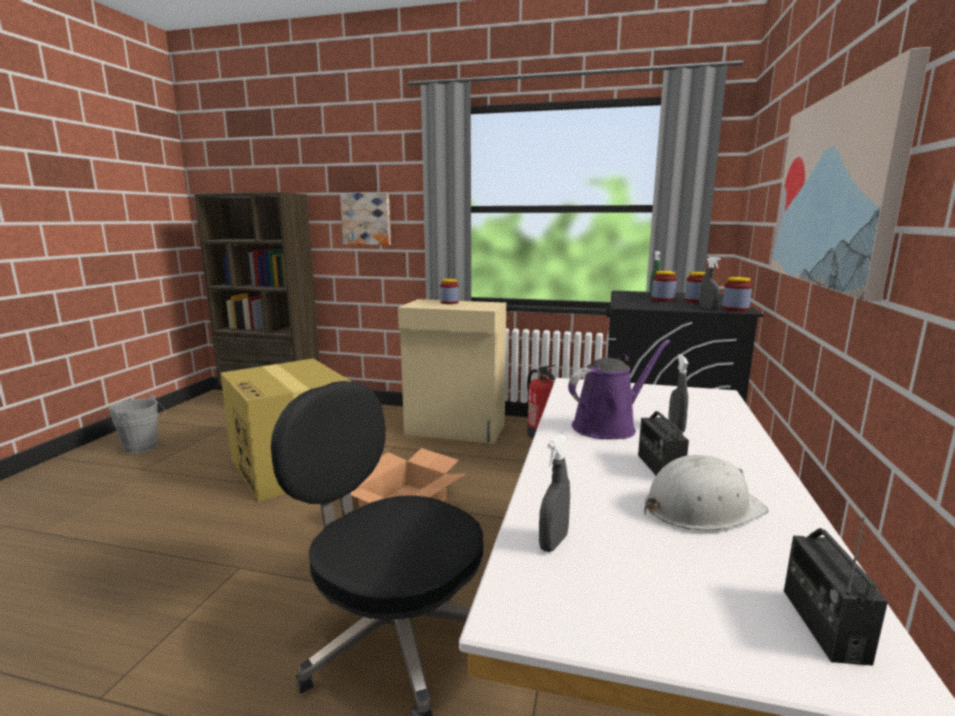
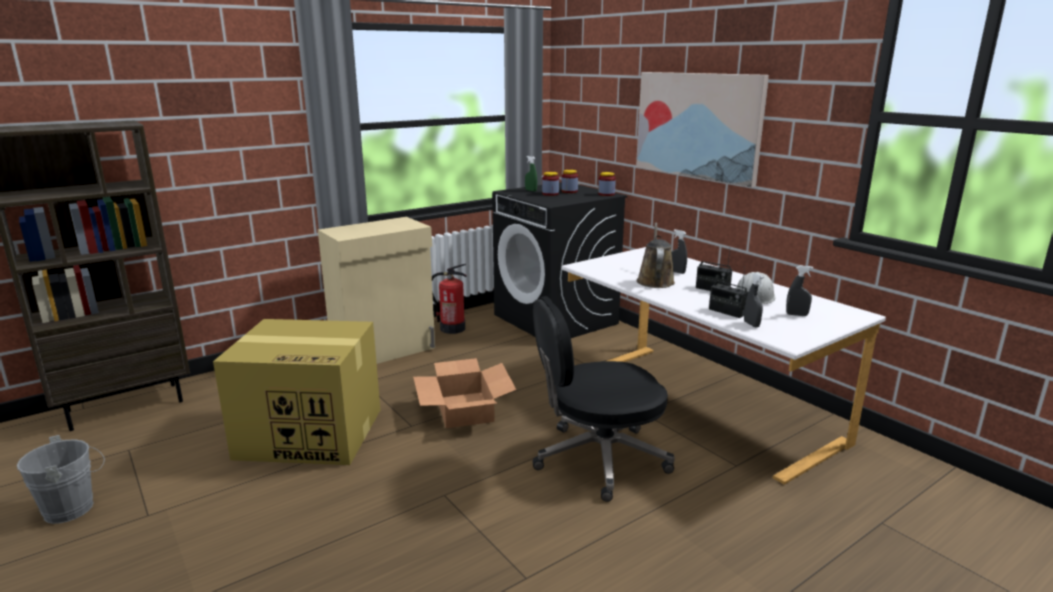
camera: 50 degrees left, 5 degrees up
(367, 219) = (224, 146): picture -> none
(449, 302) = (364, 226): jar -> none
(608, 426) = (655, 280): purple watering can -> brown watering can
(707, 308) = (592, 196): grey spray bottle -> grey spray bottle (796, 315)
(823, 625) = (834, 310): radio -> radio (727, 312)

